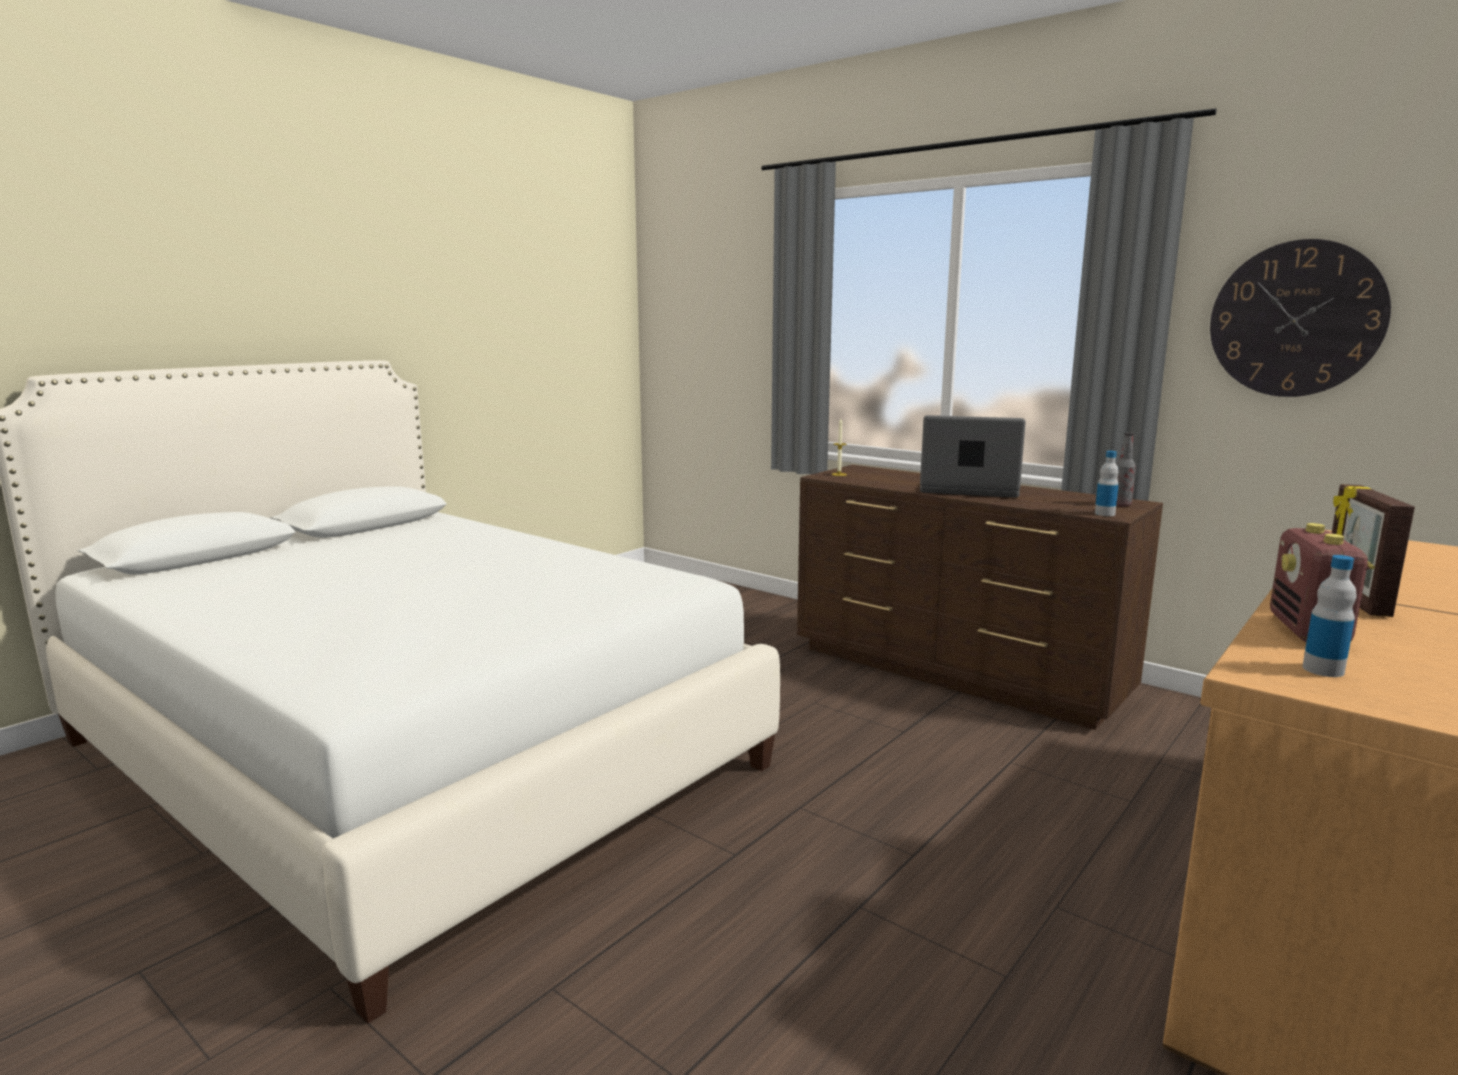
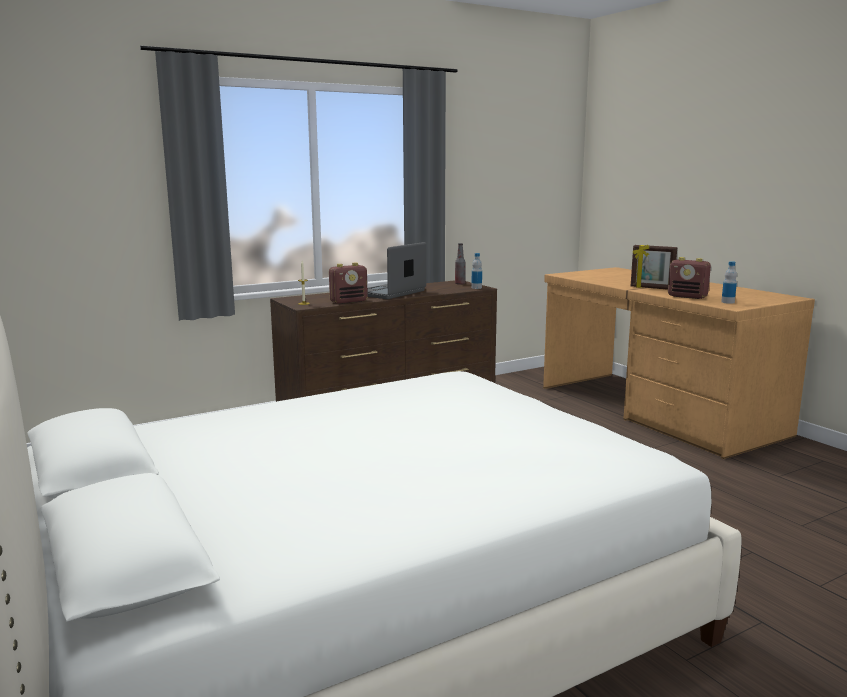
camera: 70 degrees left, 0 degrees up
(878, 484) = (349, 301): none -> radio
(1296, 319) = (485, 179): wall clock -> none

